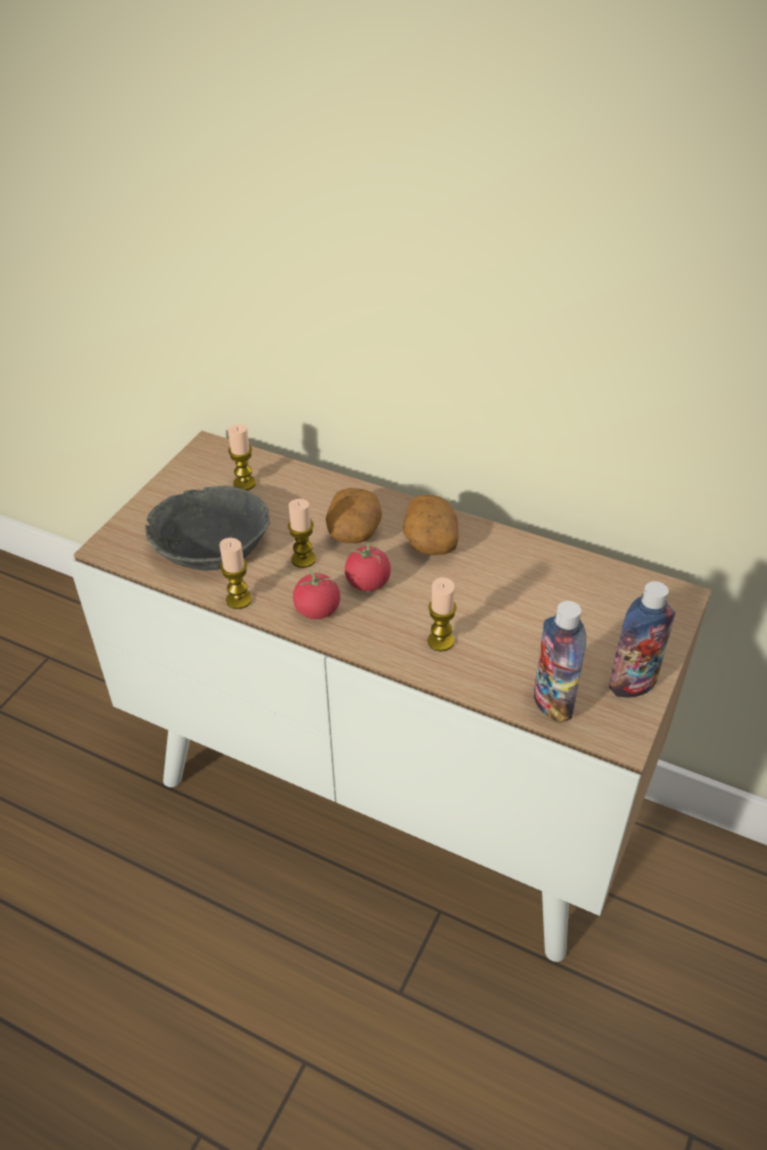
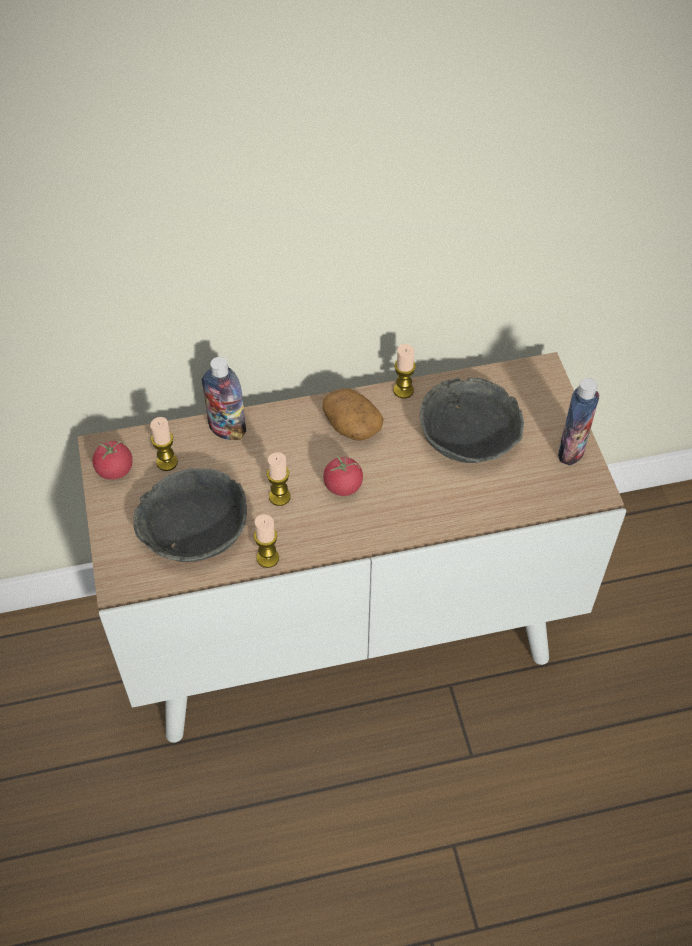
camera: 40 degrees left, 10 degrees up
(317, 610) = (330, 529): tomato -> tomato (115, 470)
(354, 531) = (292, 451): potato -> none
(440, 641) = (433, 497): candle -> candle (403, 390)
(542, 607) = (471, 431): none -> grey bowl
(552, 703) = (539, 495): bottle -> bottle (227, 430)

